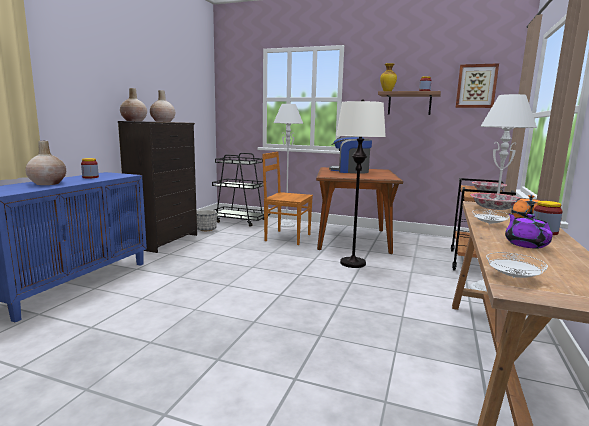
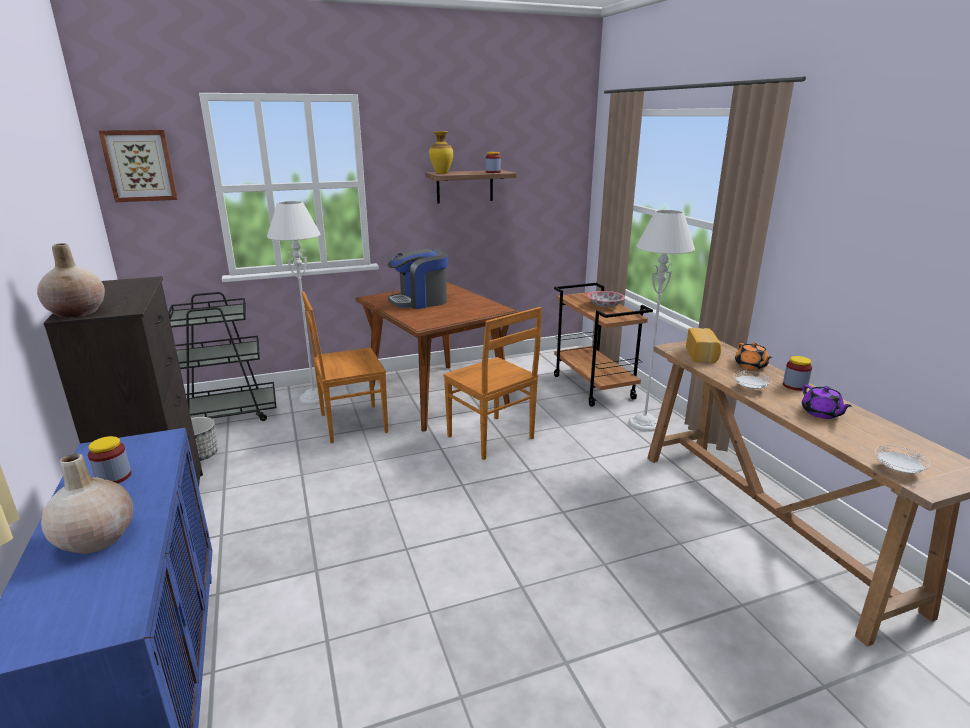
camera: 40 degrees left, 10 degrees up
(163, 121) = (126, 295): beige vase -> none
(352, 263) = (492, 438): white floor lamp -> brown chair
(476, 86) = (542, 160): picture -> picture (140, 166)
(494, 209) = (702, 355): bowl -> bread
(525, 244) = (821, 413): purple teapot -> purple teapot turned 150 degrees counterclockwise

